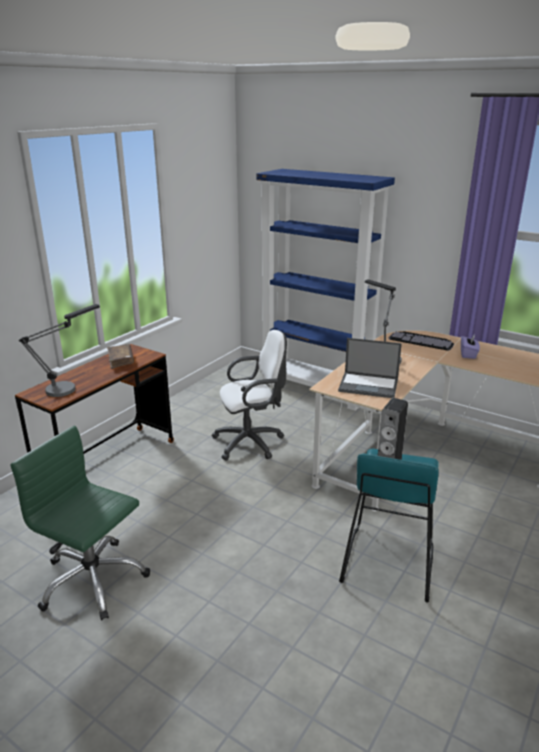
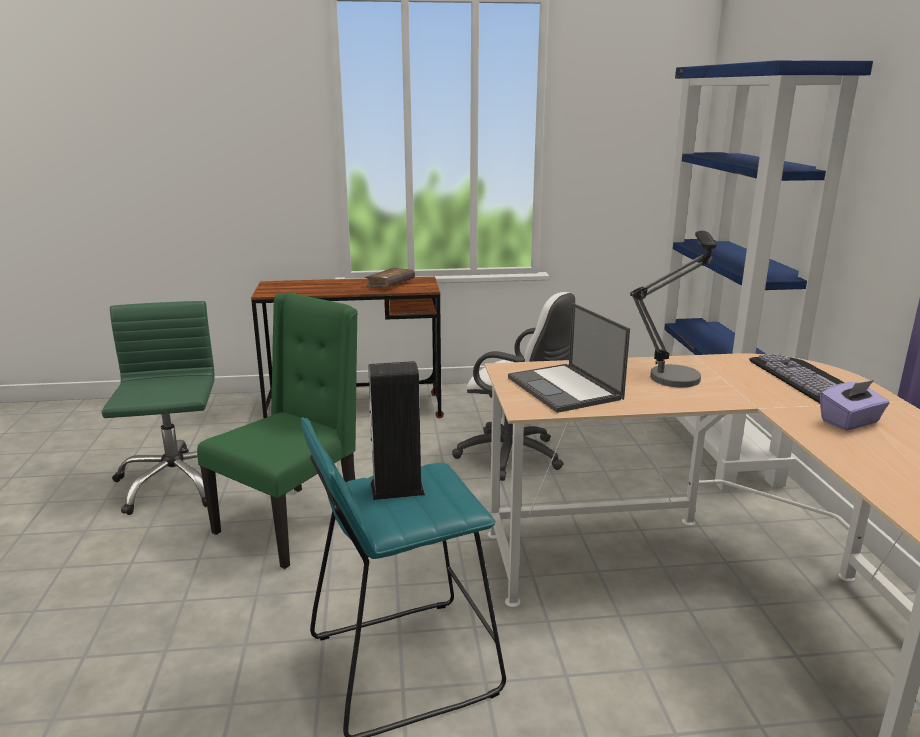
camera: 50 degrees right, 5 degrees down
(69, 387) = (302, 288): table lamp -> none
(217, 547) = (292, 523): none -> green chair

